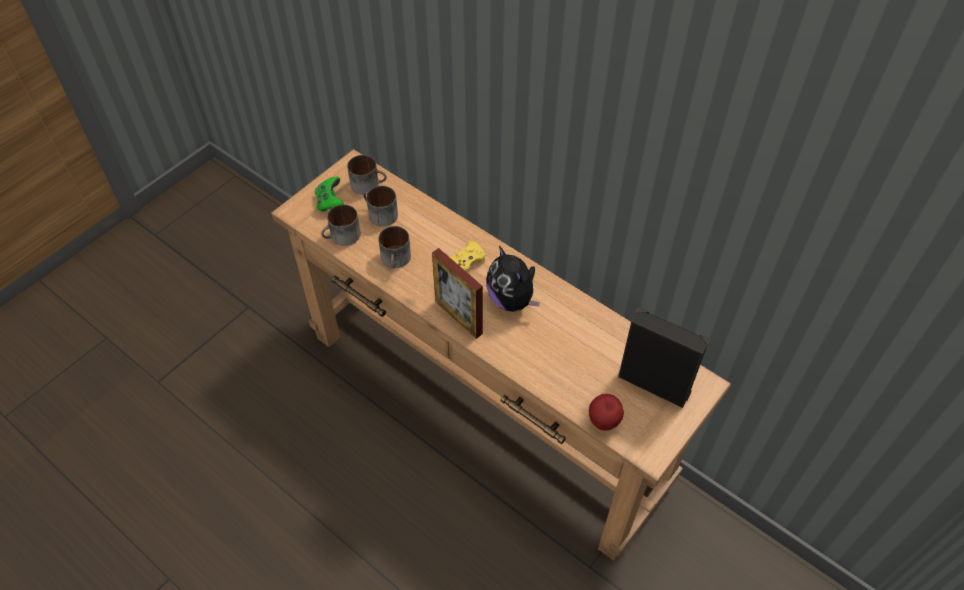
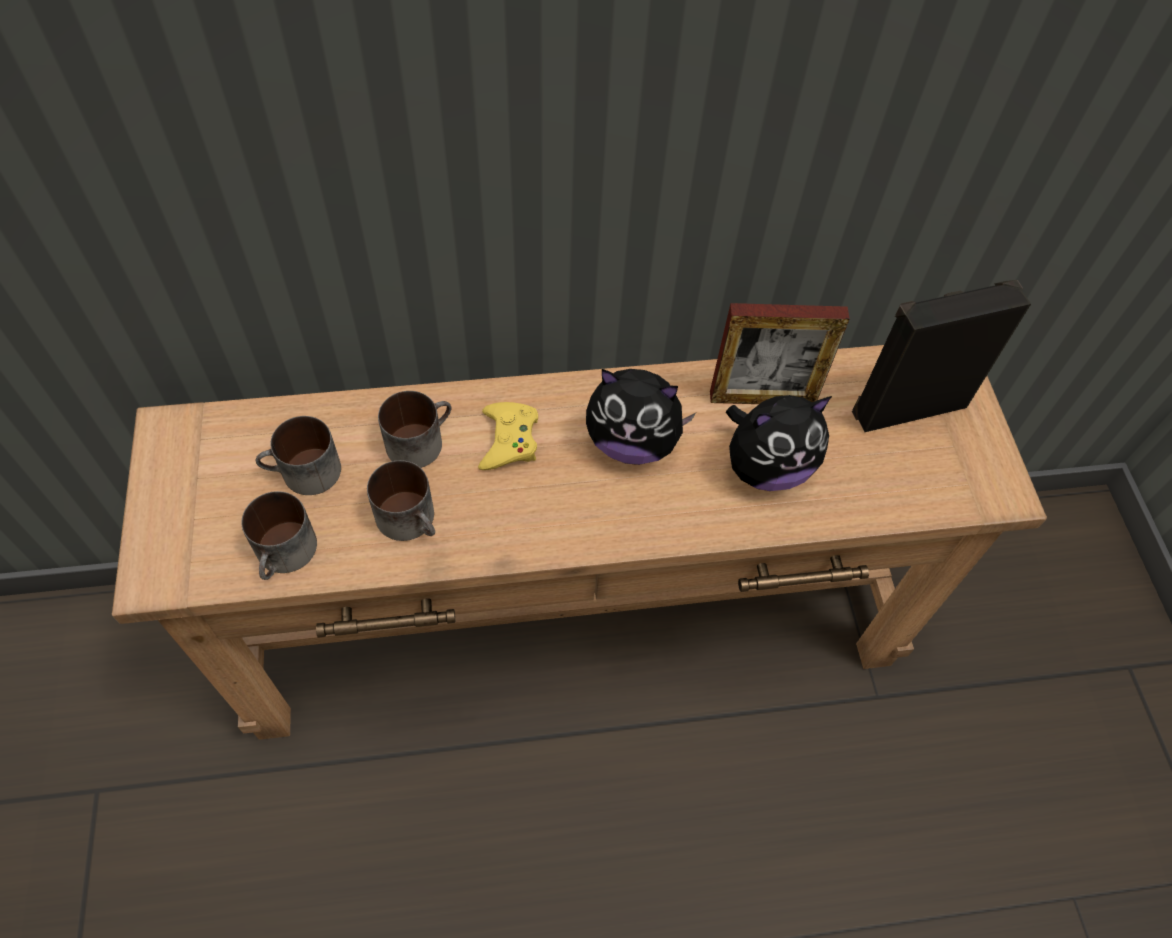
camera: 50 degrees left, 5 degrees up
(330, 202) = (199, 517): green game controller -> none
(368, 184) = (230, 442): mug -> mug (419, 439)
(458, 317) = (595, 526): picture frame -> picture frame (762, 398)
(555, 354) = (766, 467): none -> plush toy
(603, 422) = (917, 502): apple -> none

